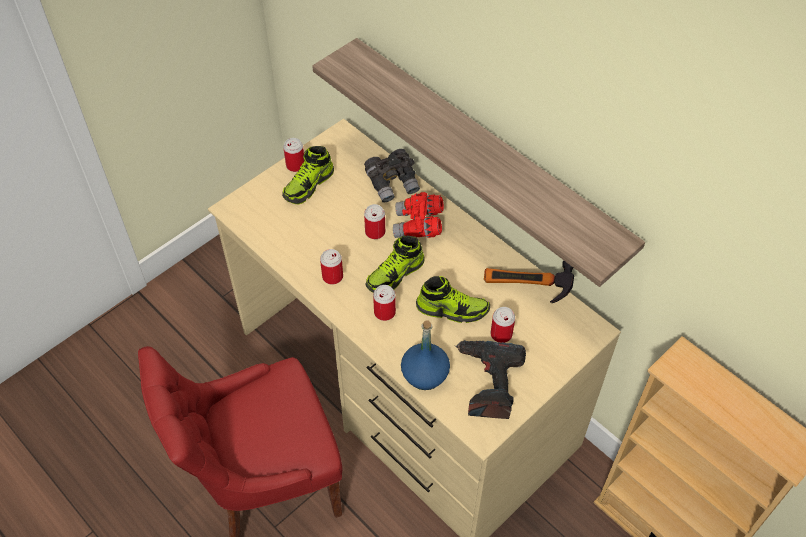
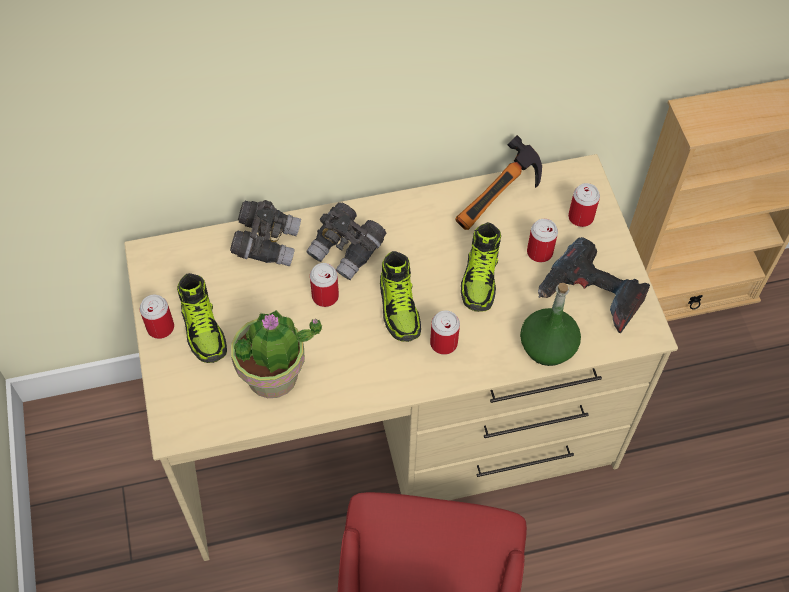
camera: 60 degrees left, 5 degrees up
(299, 235) = (273, 376): none -> potted plant
(332, 276) = (359, 370): can -> can (580, 217)
(418, 226) = (347, 250): red binoculars -> grey binoculars
(425, 374) = (547, 346): blue bottle -> green bottle
(452, 309) = (480, 278): shoe -> shoe turned 150 degrees clockwise
(486, 155) = (369, 116): shelf -> none

